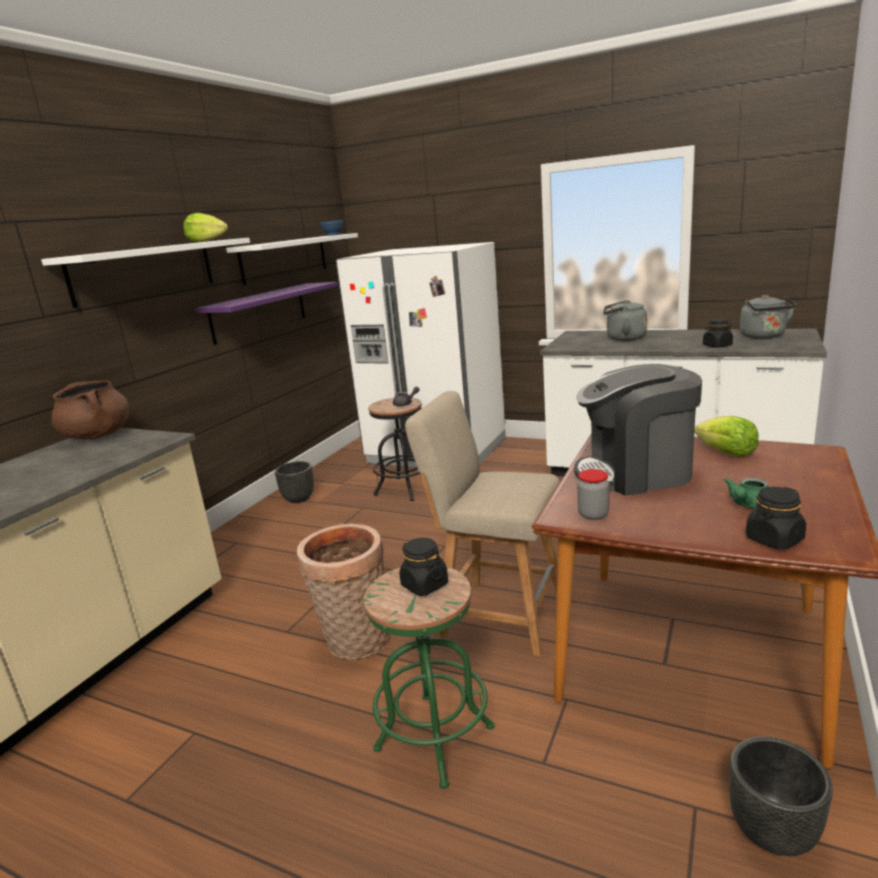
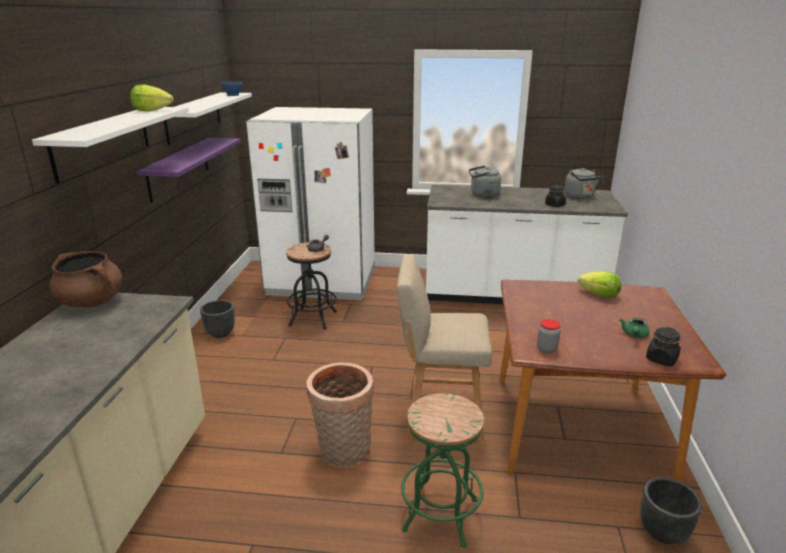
camera: 20 degrees left, 5 degrees up
(424, 585) = (447, 410): black jar -> none
(636, 473) = (553, 314): coffee machine -> none

